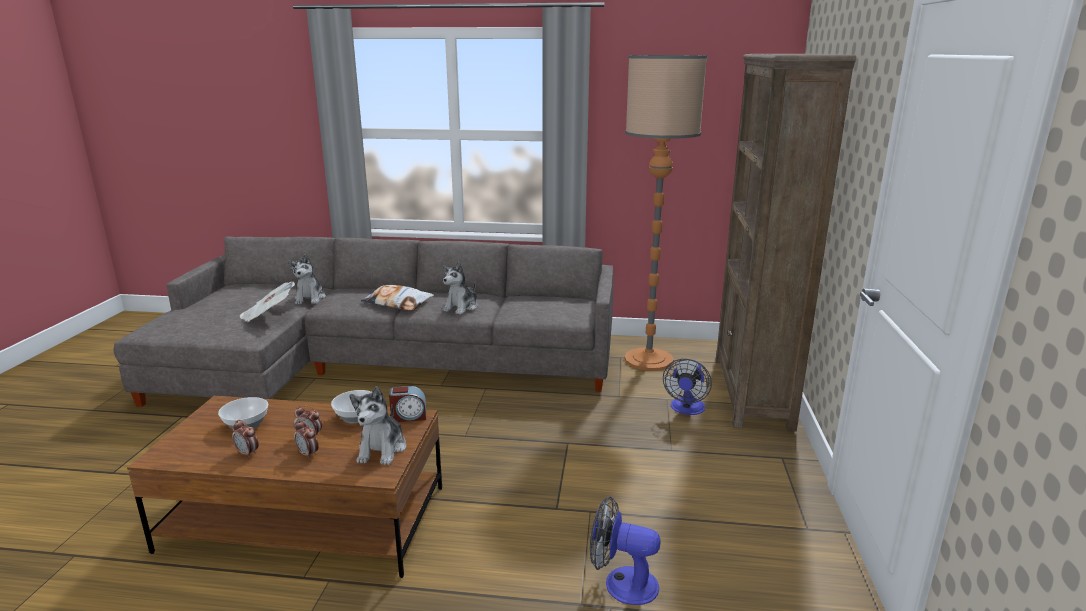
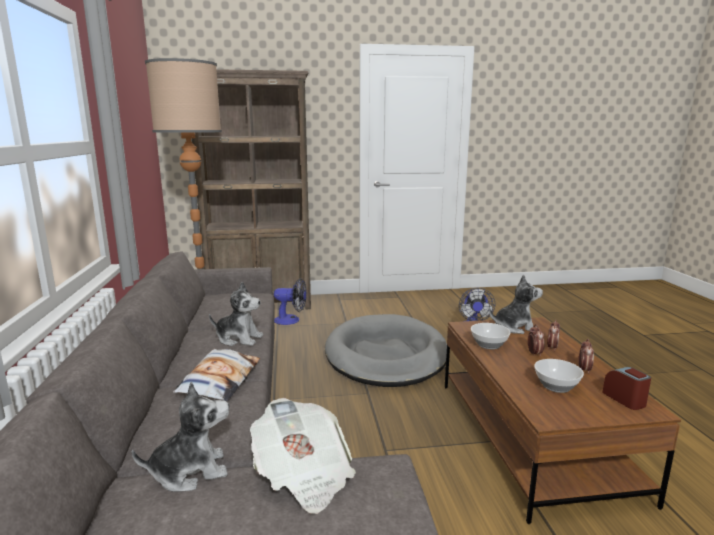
camera: 105 degrees left, 5 degrees down
(408, 416) = (467, 328): alarm clock -> alarm clock (625, 399)
(547, 463) = (386, 355): none -> grey dog bed

